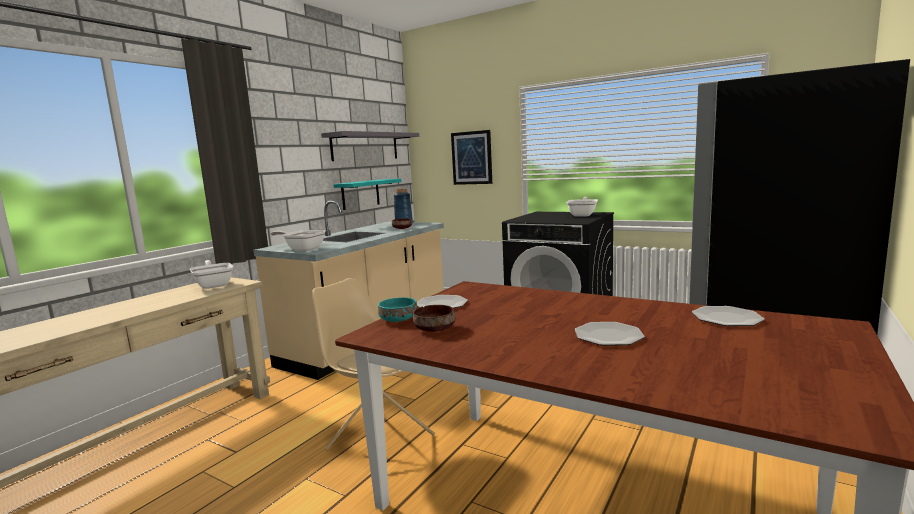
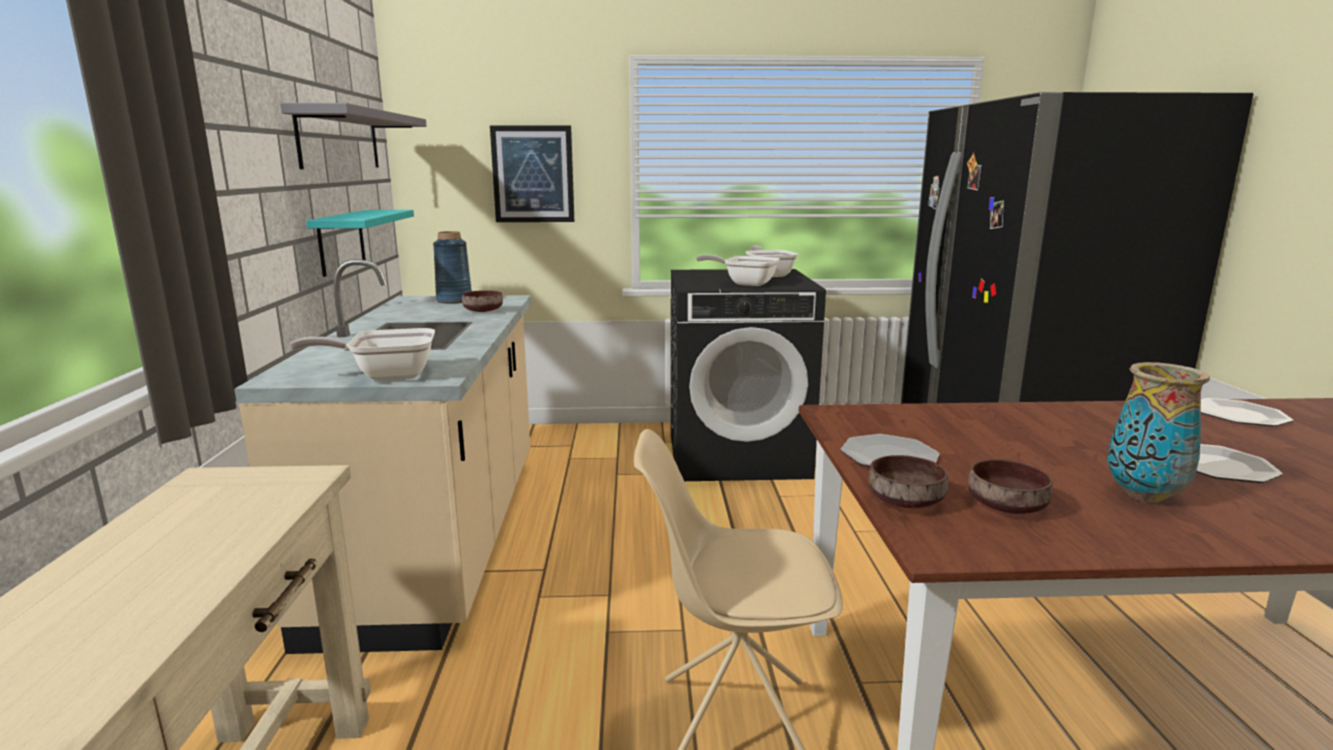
camera: 35 degrees left, 5 degrees up
(214, 285) = (225, 497): frying pan -> frying pan (745, 283)
(398, 319) = (903, 500): turquoise bowl -> brown bowl
(515, 338) = (1142, 495): none -> vase

